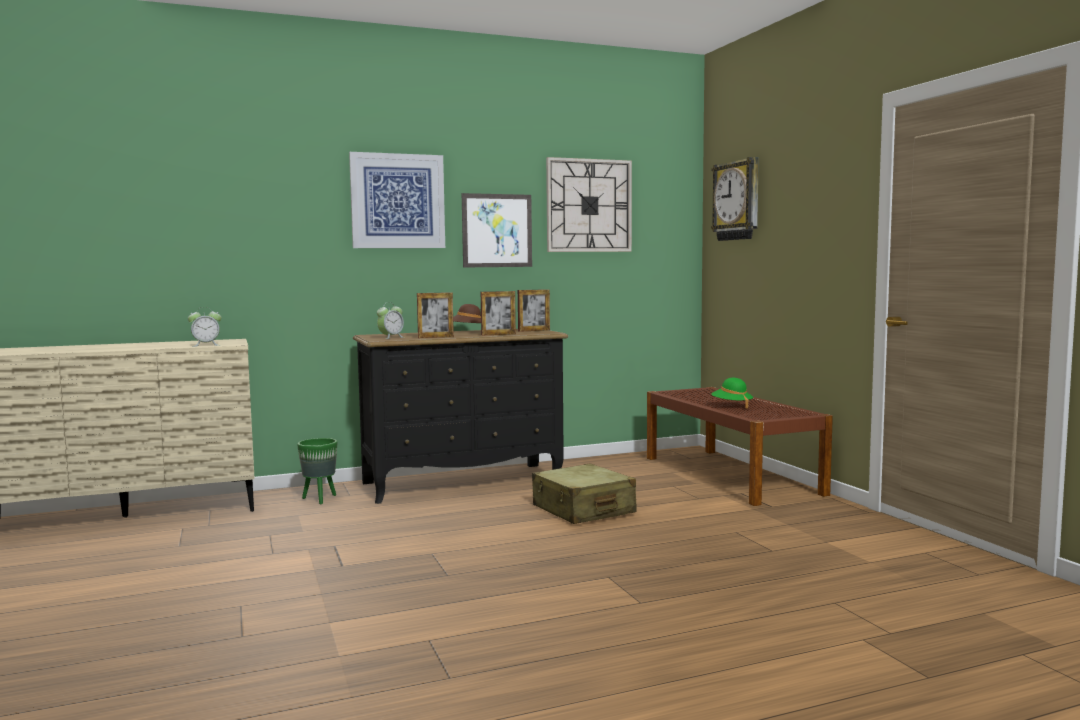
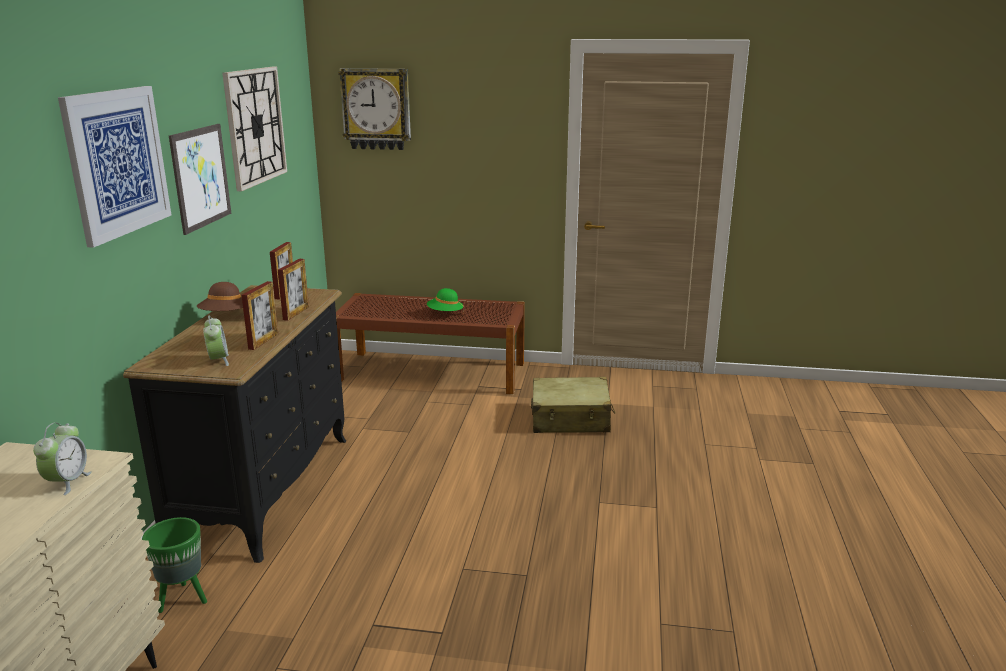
camera: 60 degrees left, 15 degrees up
(583, 510) = (436, 459): beige suitcase -> beige suitcase (570, 419)

